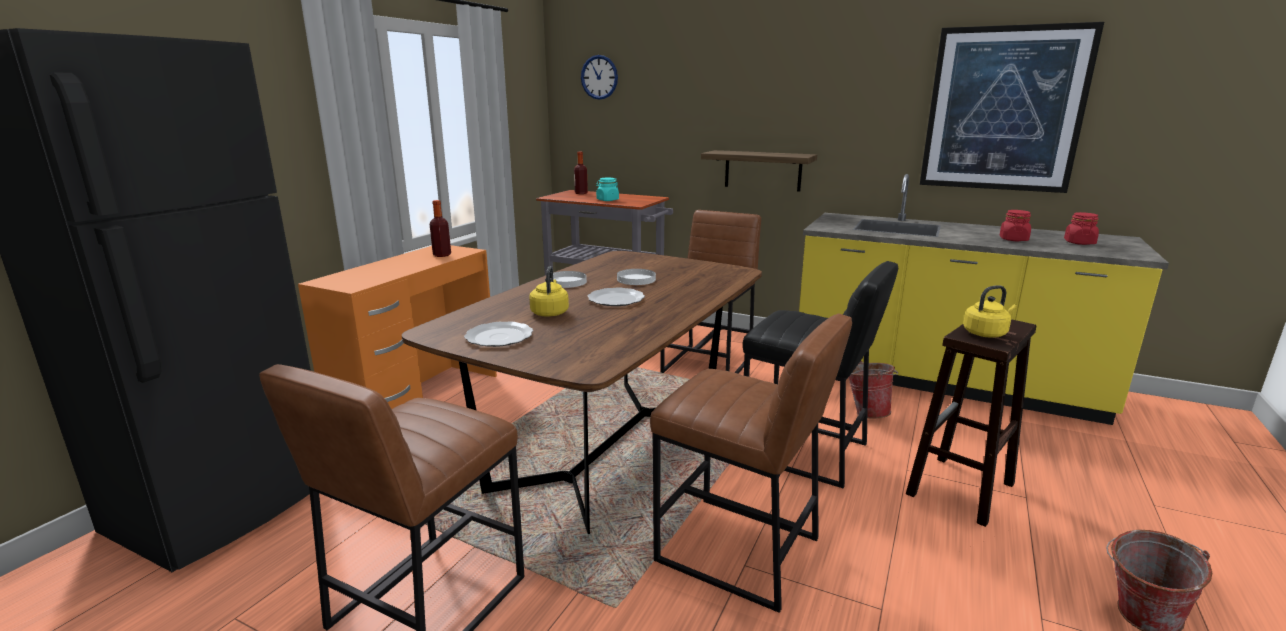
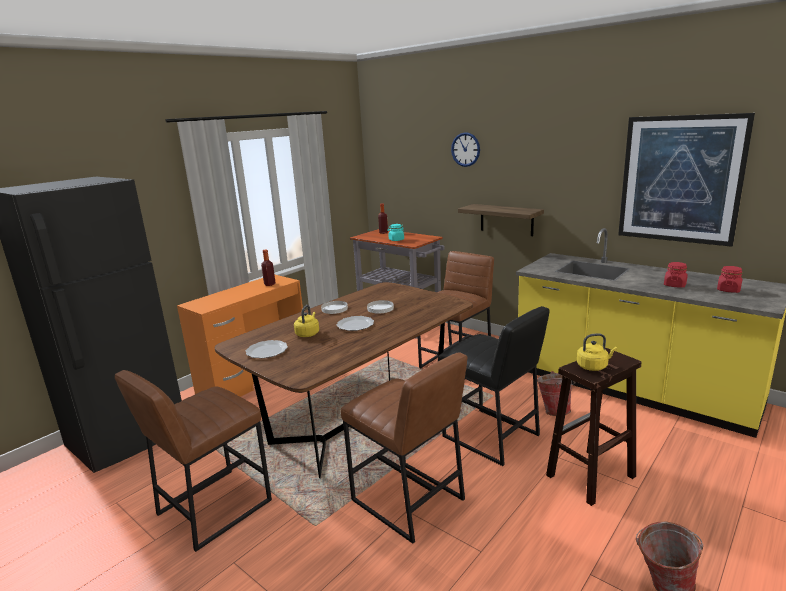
camera: 15 degrees right, 0 degrees up
(599, 77) = (396, 150): wall clock -> wall clock (465, 149)

